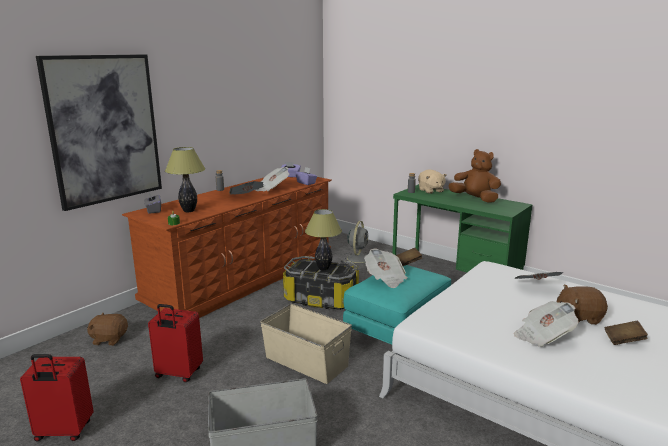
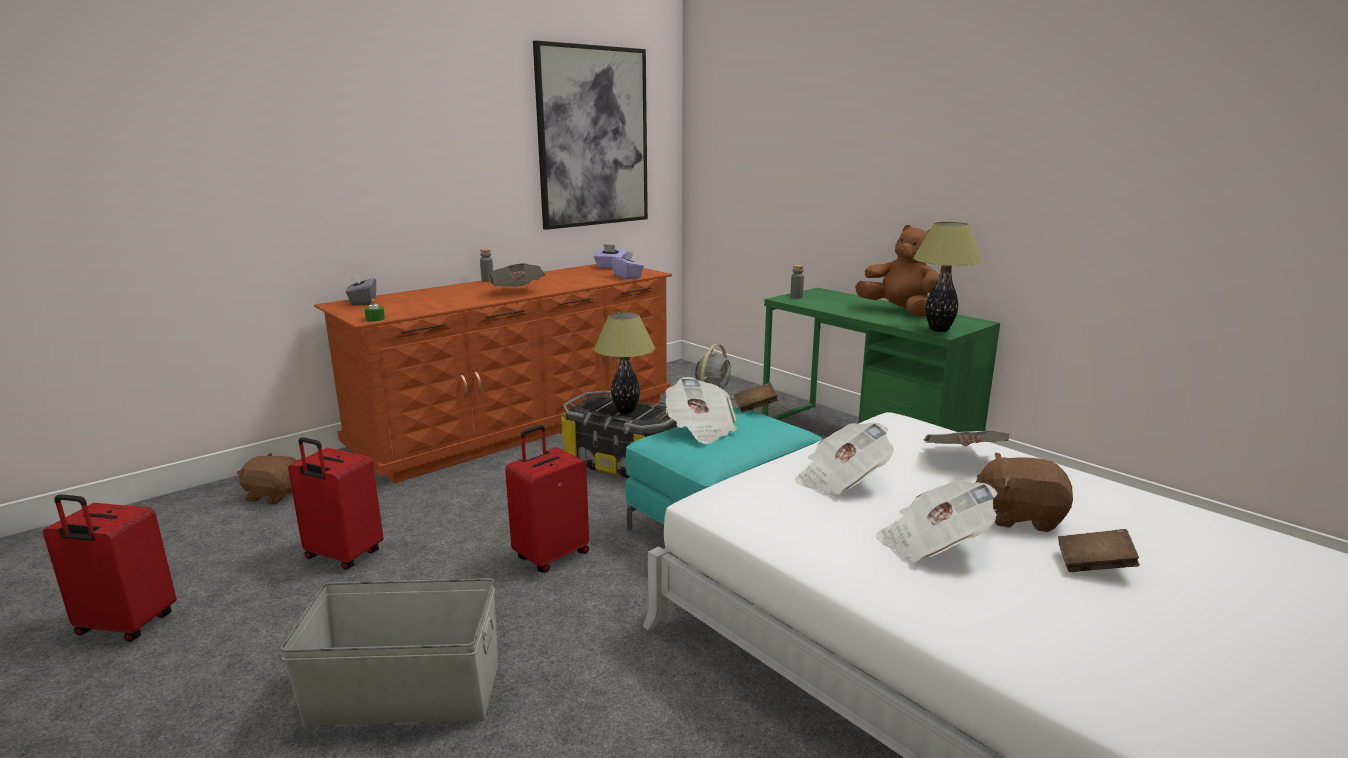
camera: 10 degrees right, 0 degrees up
(104, 129) = (285, 169): picture -> picture (593, 137)
(189, 211) = (414, 304): table lamp -> table lamp (939, 329)
(272, 188) = (567, 282): newspaper -> newspaper (841, 480)
(306, 361) = (551, 555): beige storage box -> red suitcase
(431, 190) = (831, 296): beige plush toy -> none

